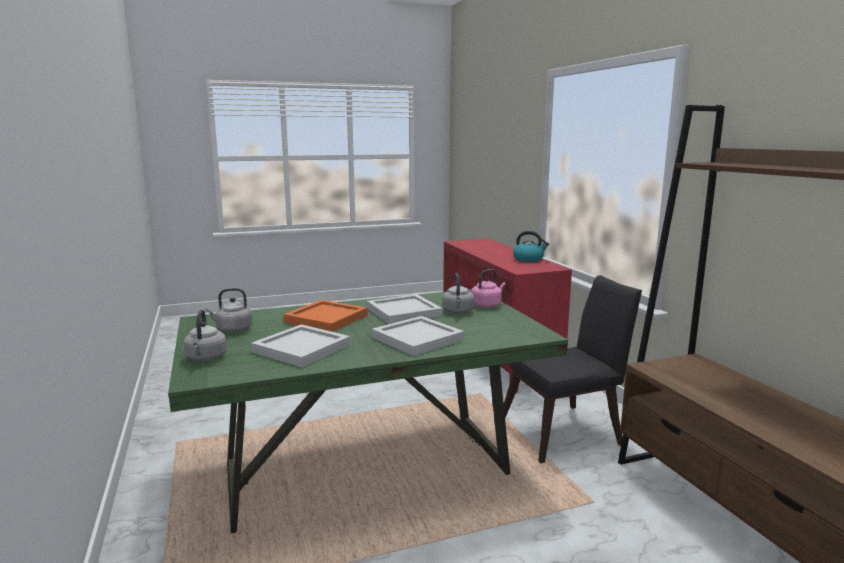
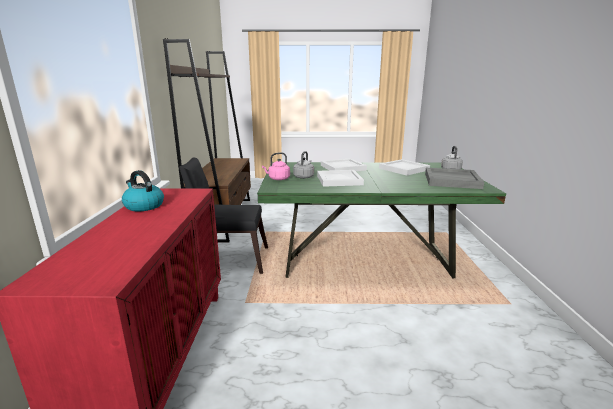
camera: 160 degrees left, 5 degrees up
(232, 330) = (452, 180): grey kettle -> grey tray
(325, 319) = (394, 181): orange tray -> none

